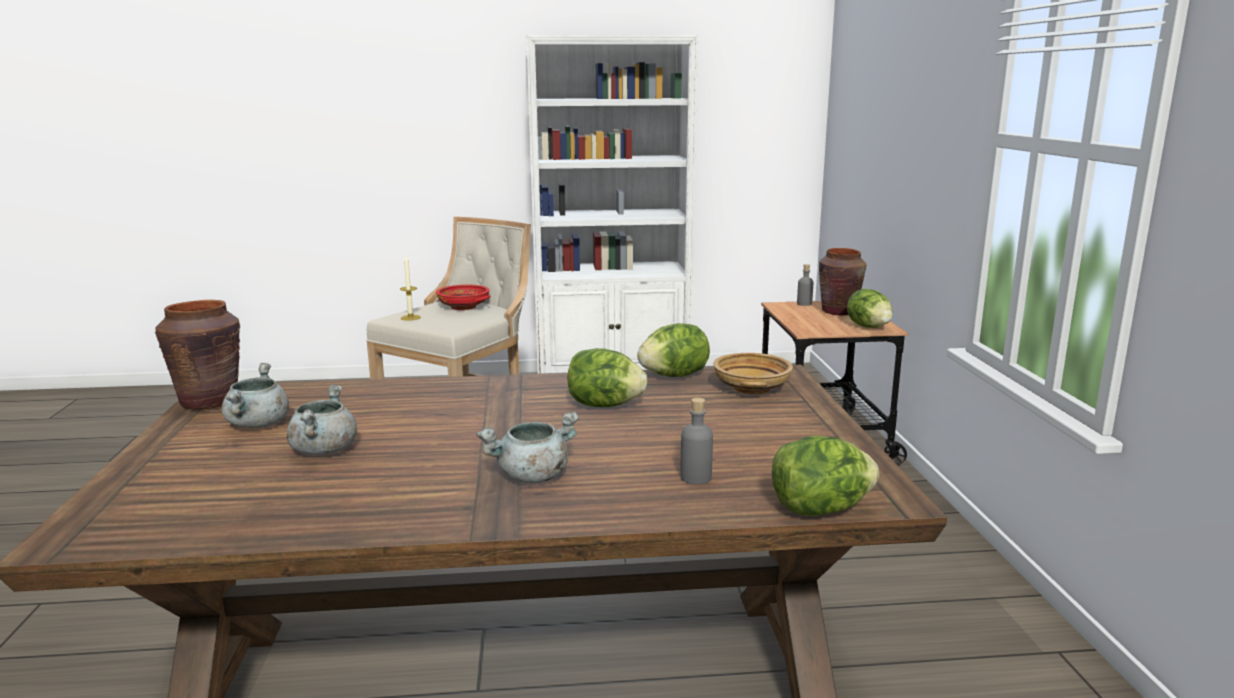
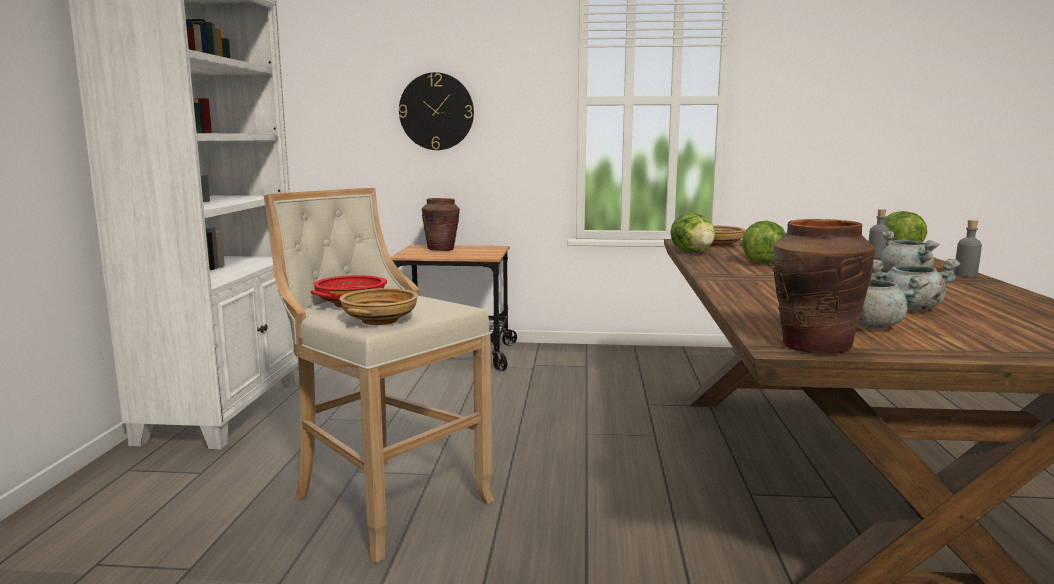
camera: 80 degrees left, 5 degrees down
(410, 317) = (380, 320): candle -> beige bowl
(804, 304) = (408, 252): grey bottle -> grey bottle (965, 275)
(869, 327) = (489, 249): lettuce -> none
(898, 141) = (436, 111): none -> wall clock

